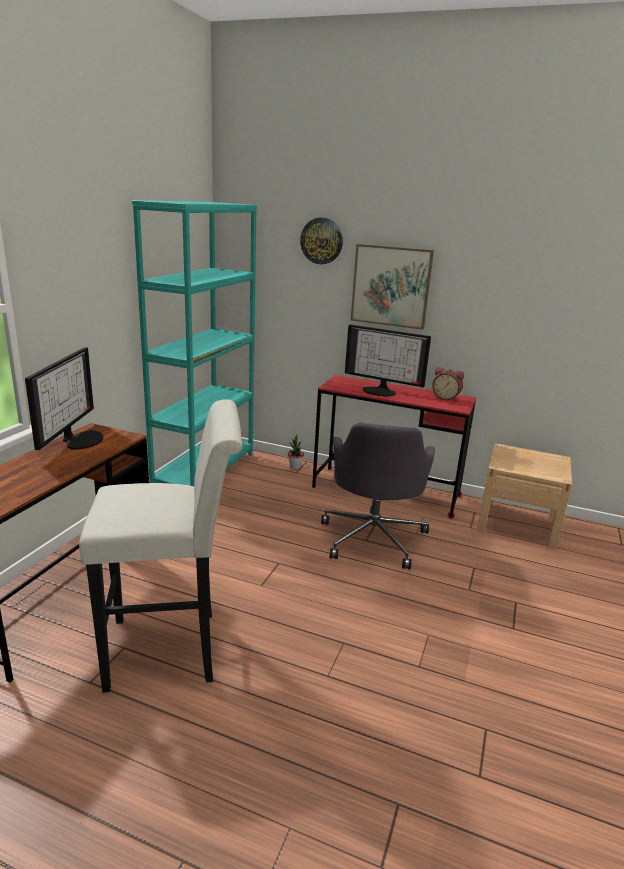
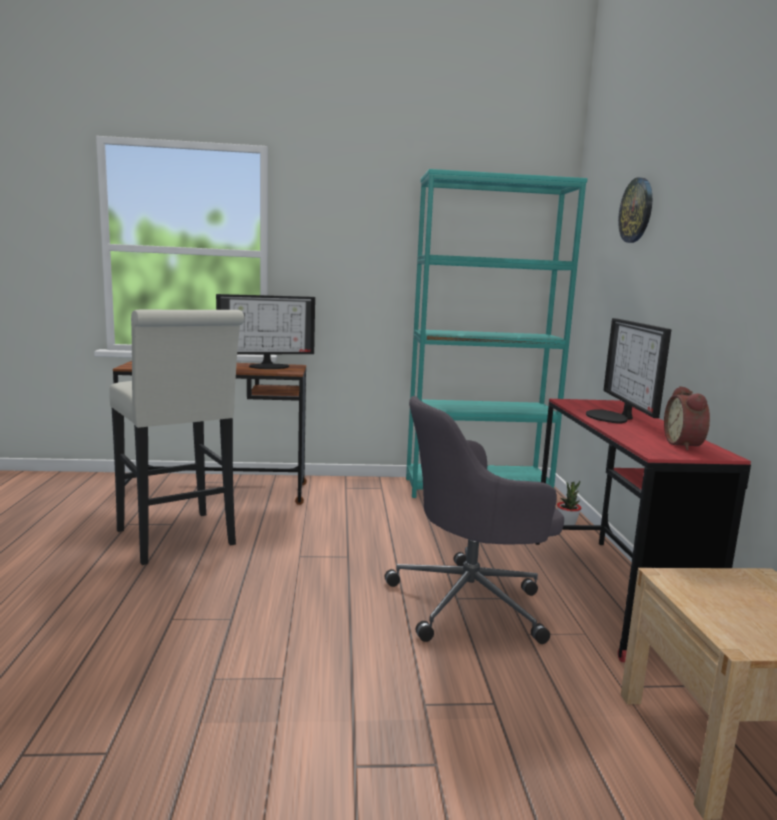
camera: 65 degrees right, 10 degrees down
(391, 286) = (686, 262): picture -> none

